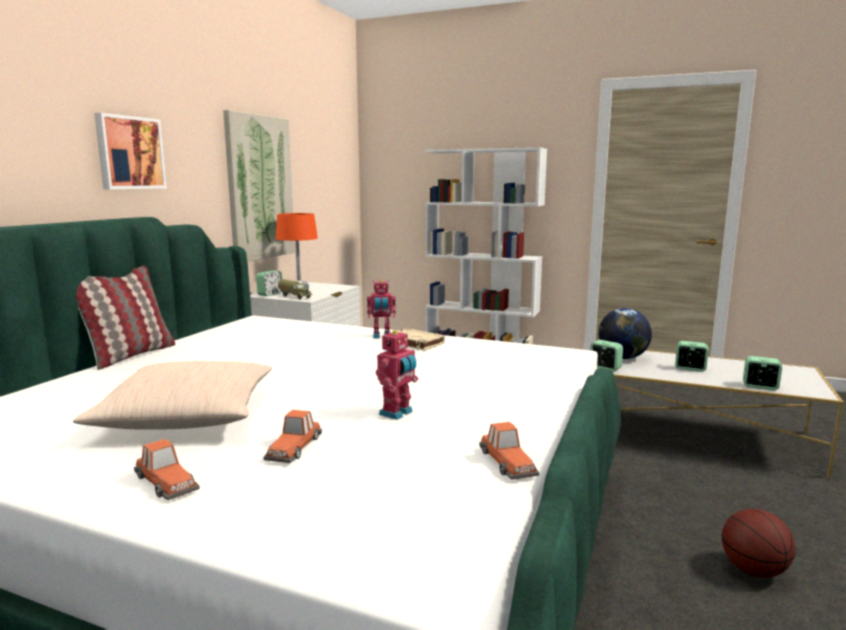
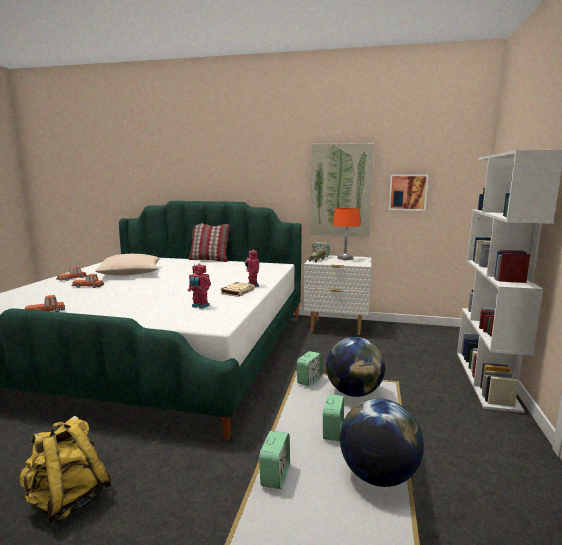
camera: 80 degrees right, 0 degrees up
(129, 153) = (245, 172): picture -> picture (407, 192)
(397, 413) = (115, 295): toy robot -> toy robot (200, 306)
(734, 364) = (378, 476): none -> globe
(753, 570) = (68, 501): basketball -> yellow backpack

